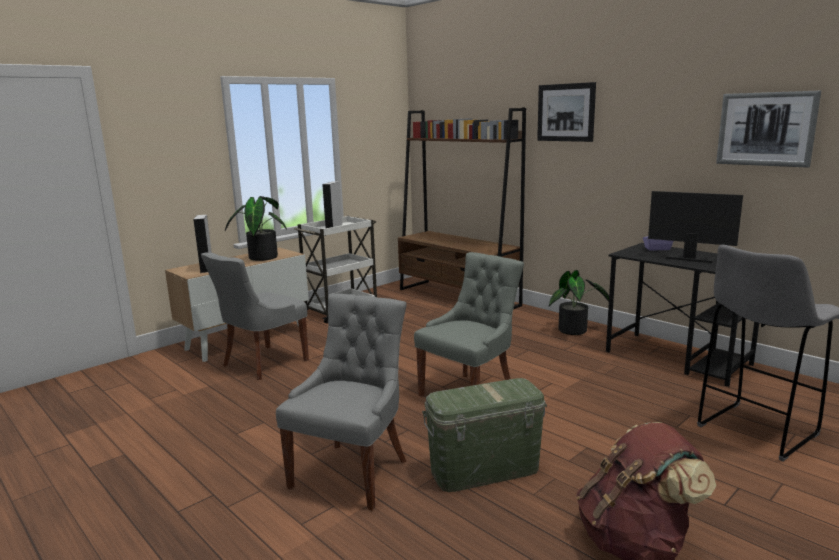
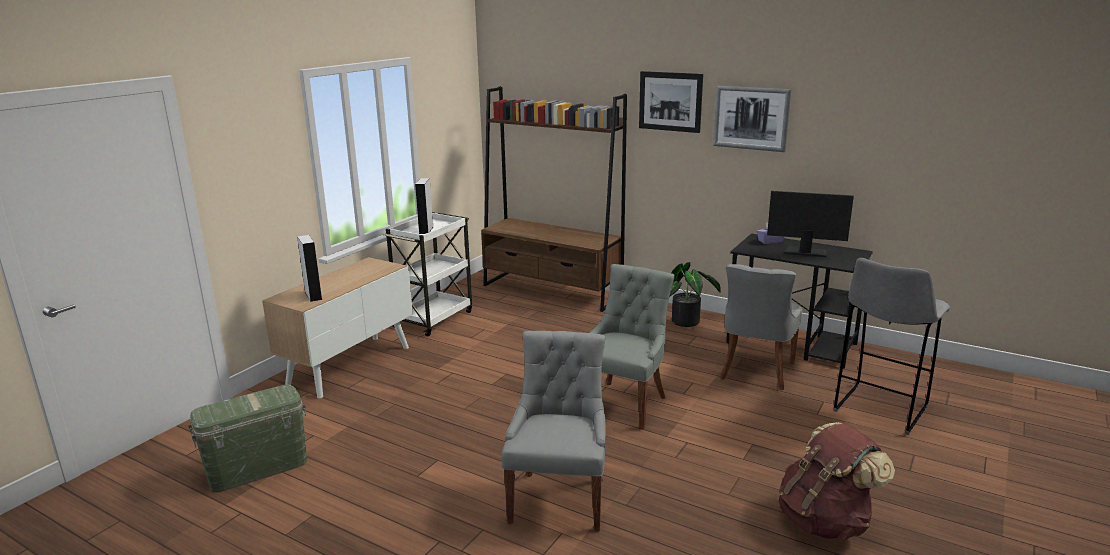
camera: 15 degrees left, 5 degrees up
(261, 257) = (361, 273): potted plant -> none
(263, 363) = (389, 393): grey chair -> grey chair (755, 371)
(484, 470) = (676, 478): green storage box -> green storage box (258, 468)
(766, 129) = (868, 132): picture -> picture (751, 118)

